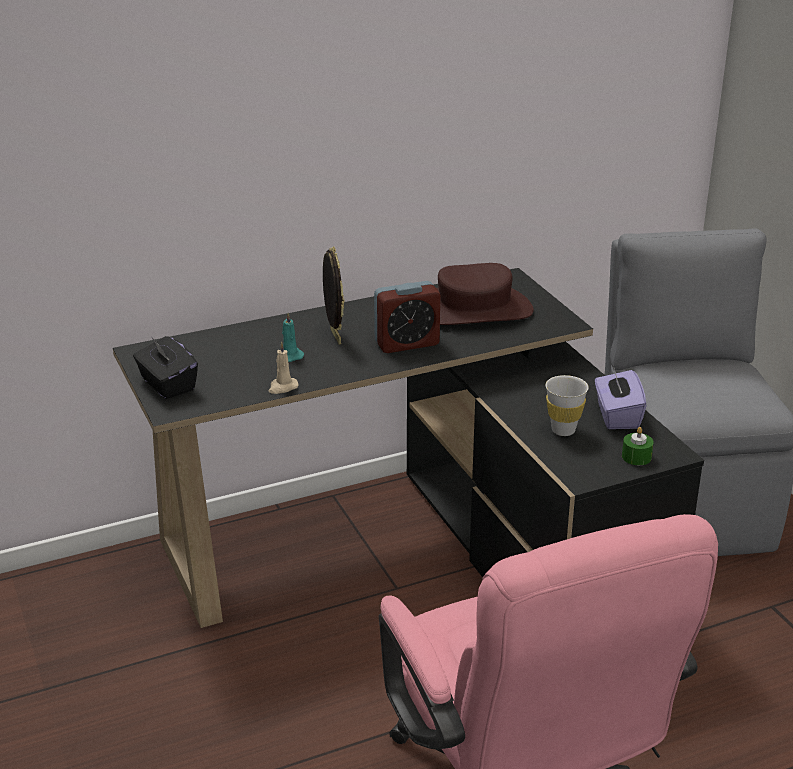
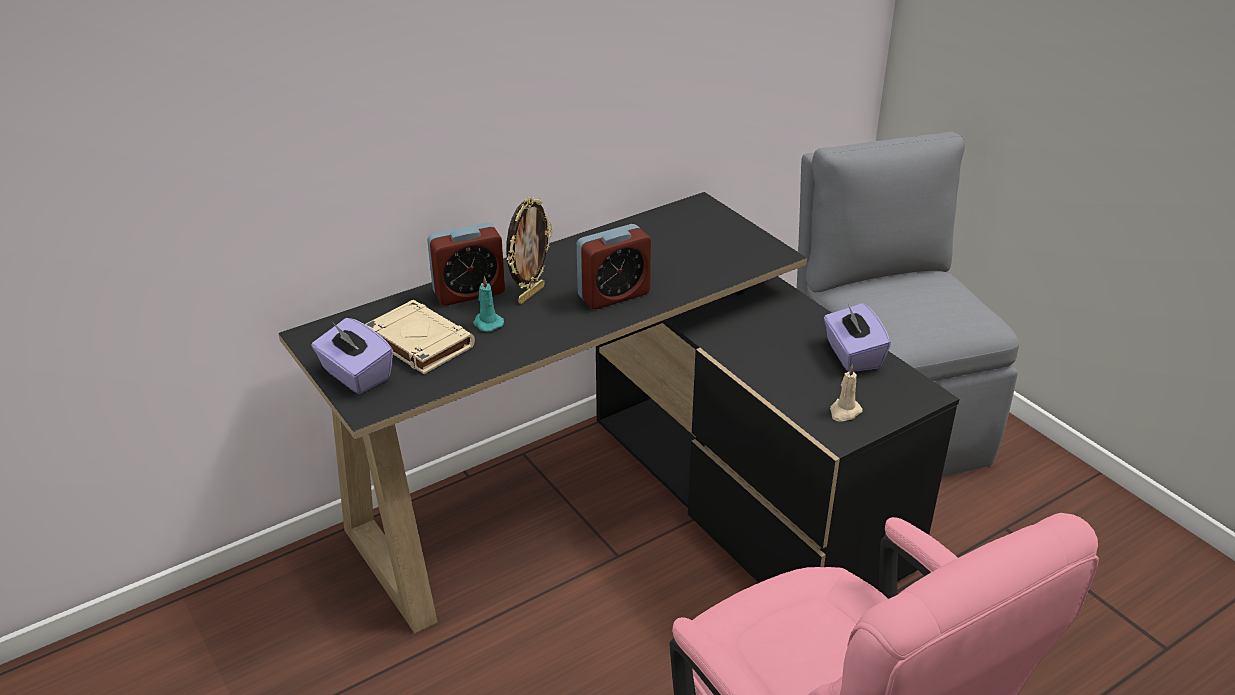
camera: 10 degrees left, 5 degrees up
(167, 385) = (355, 375): black tissue box -> purple tissue box
(227, 365) = (419, 342): none -> beige book
(281, 331) = (469, 292): none -> alarm clock
(282, 387) = (491, 364): beige candle -> beige candle (844, 412)
(334, 336) = (530, 294): picture frame -> picture frame turned 60 degrees clockwise
(474, 311) = (674, 248): brown hat -> none
(563, 430) = (801, 379): white cup -> none
(636, 457) = (889, 403): green candle -> none

